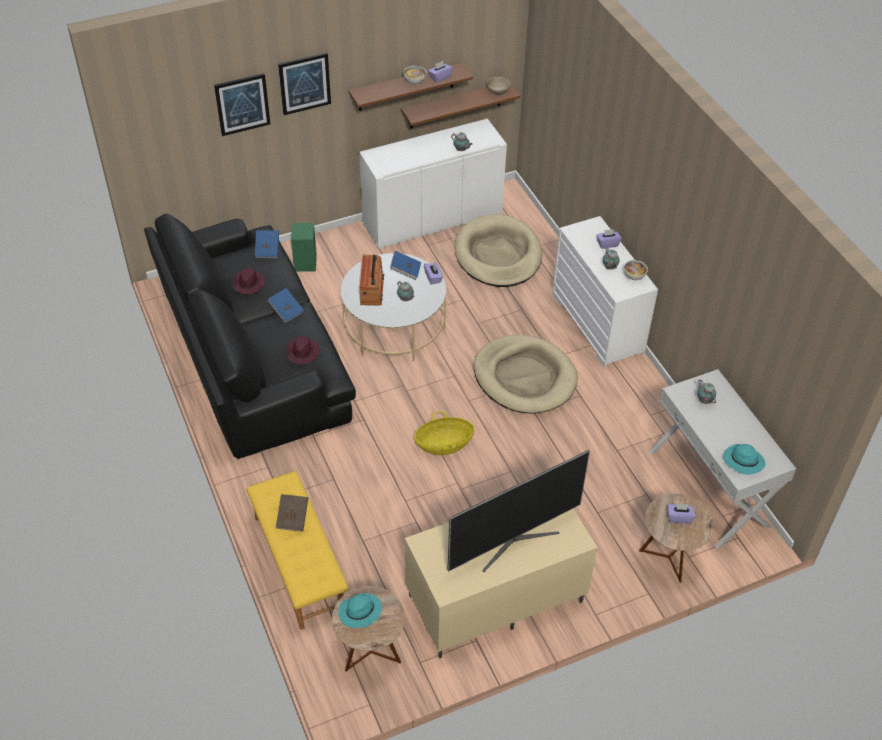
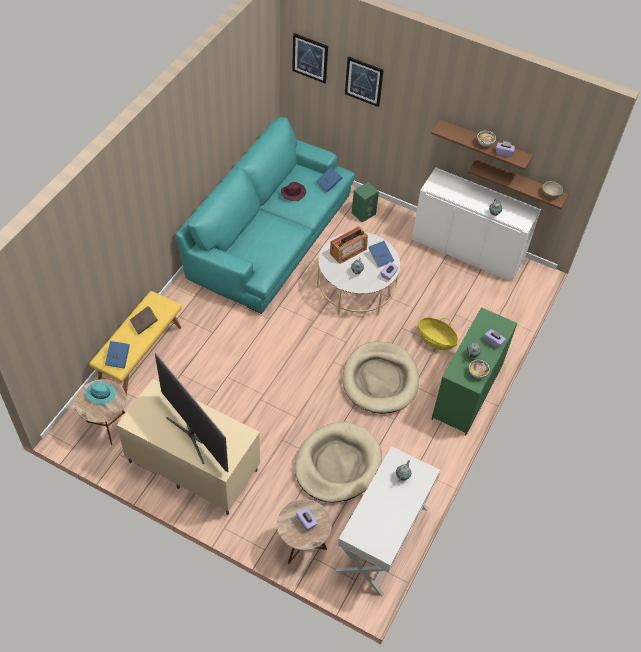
camera: 50 degrees right, 5 degrees up
(252, 353) = (270, 235): black sofa -> turquoise sofa
(286, 311) = (289, 223): blue book -> blue book (118, 358)
(302, 352) = (264, 250): purple hat -> none
(304, 83) = (410, 94): picture -> picture (310, 58)
(444, 444) = (286, 370): basket -> basket (436, 340)
(498, 255) = (472, 302): beige dog bed -> beige dog bed (337, 464)
(513, 542) = (193, 434): television -> television turned 150 degrees counterclockwise
(597, 324) = (467, 393): white dresser -> green dresser
(742, 461) = (367, 528): turquoise hat -> none

